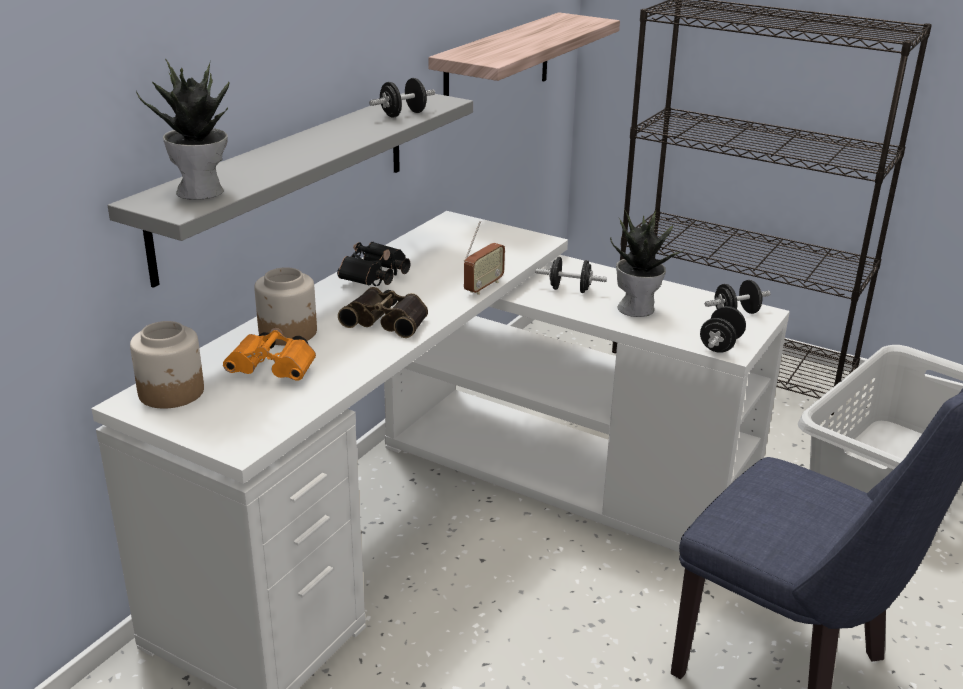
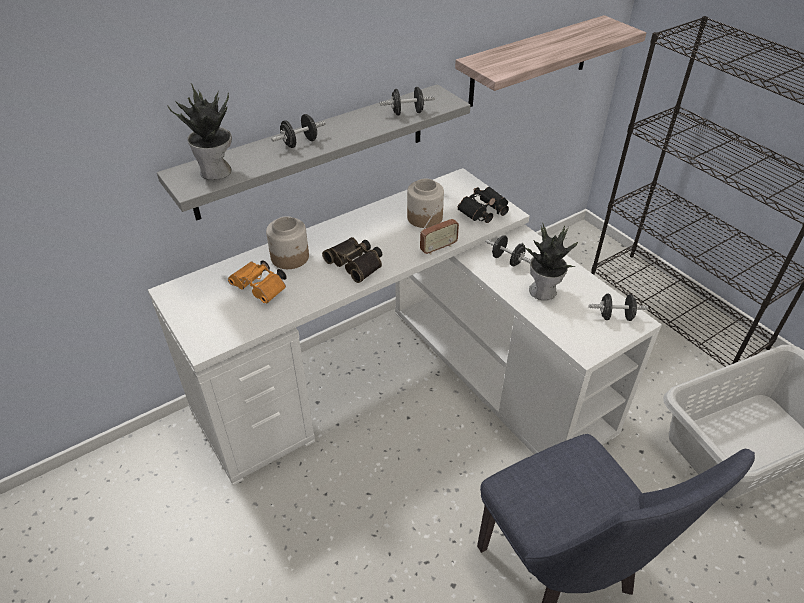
camera: 25 degrees right, 15 degrees up
(172, 392) = (195, 290): jar -> jar (425, 218)
(374, 278) = (372, 222): black binoculars -> black binoculars (482, 213)
(720, 345) = (581, 344): black dumbbell -> black dumbbell (300, 143)

